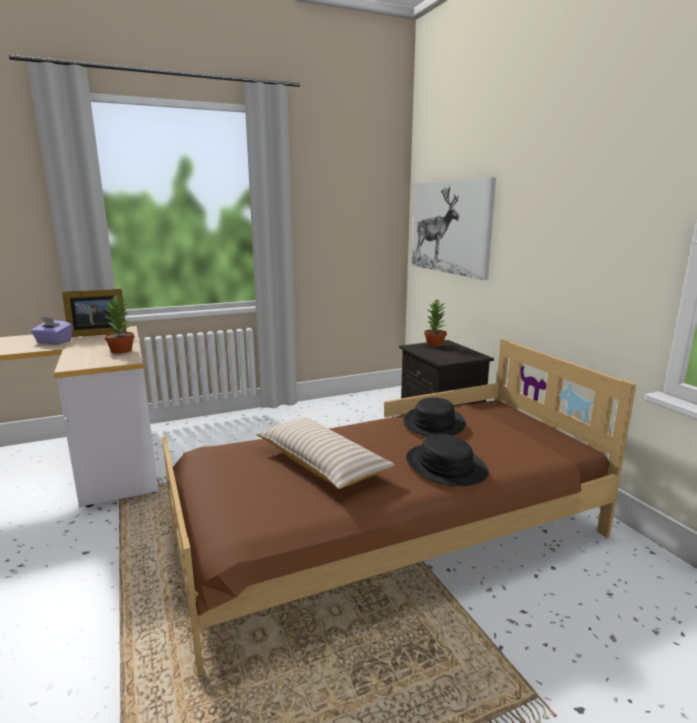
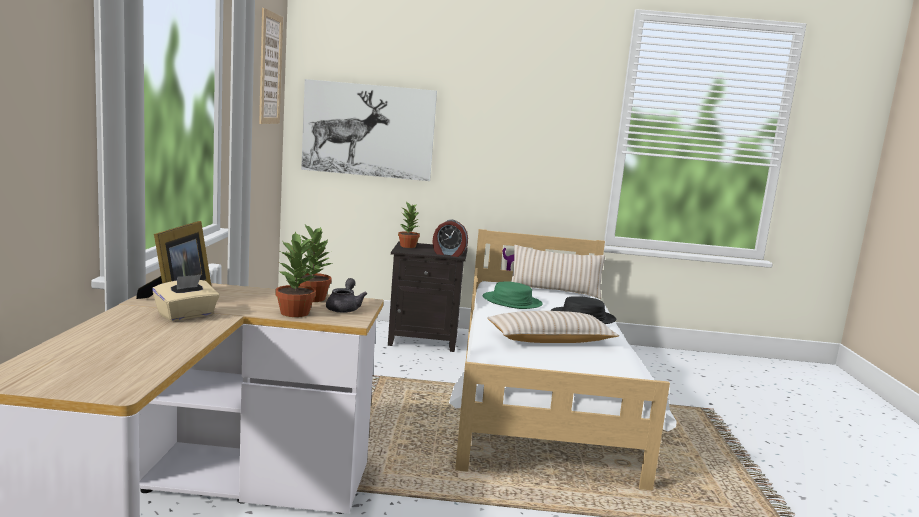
camera: 65 degrees left, 5 degrees down
(53, 342) = (186, 315): purple tissue box -> beige tissue box
(79, 354) = (295, 312): none -> potted plant
(102, 360) = (344, 308): none -> grey teapot
(367, 178) = (270, 69): none -> picture
(388, 536) = (540, 396): brown bed -> white bed
(433, 423) = (511, 301): black hat -> green hat
(442, 358) = (448, 254): none -> alarm clock
(536, 434) = (554, 291): none -> beige pillow

